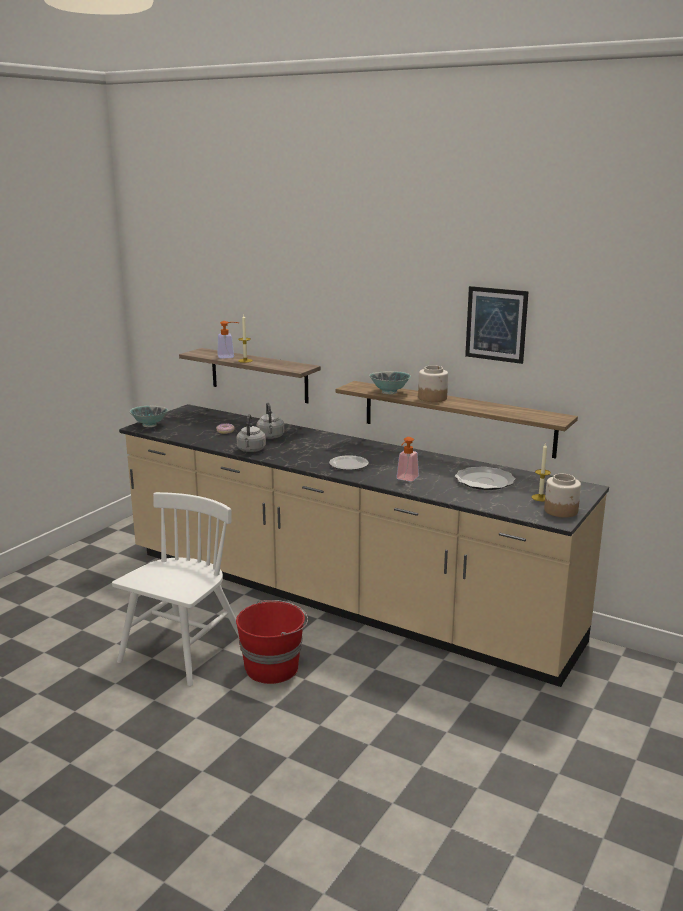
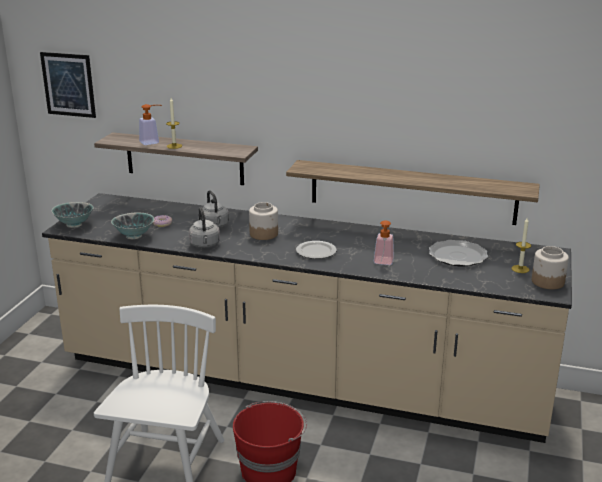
camera: 15 degrees left, 5 degrees up
(389, 393) = (344, 172): bowl -> bowl (134, 236)
(432, 398) = (391, 175): jar -> jar (264, 234)
(496, 324) = (455, 98): picture -> picture (68, 84)

